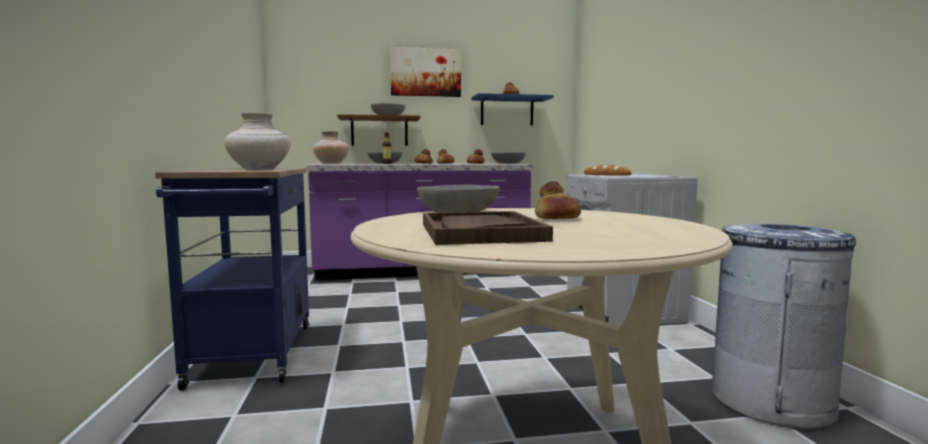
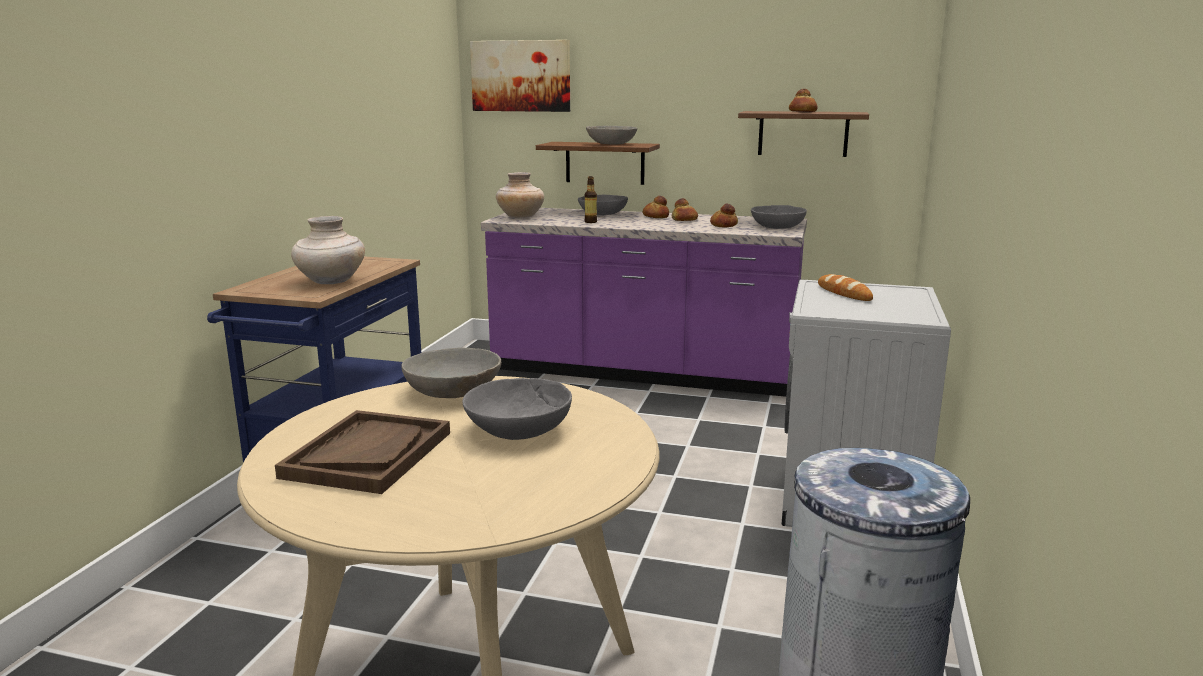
camera: 25 degrees right, 10 degrees up
(425, 72) = (674, 73): picture -> picture (521, 76)
(507, 111) = (803, 133): blue shelf -> brown shelf
(556, 218) = (518, 429): bread -> grey bowl

